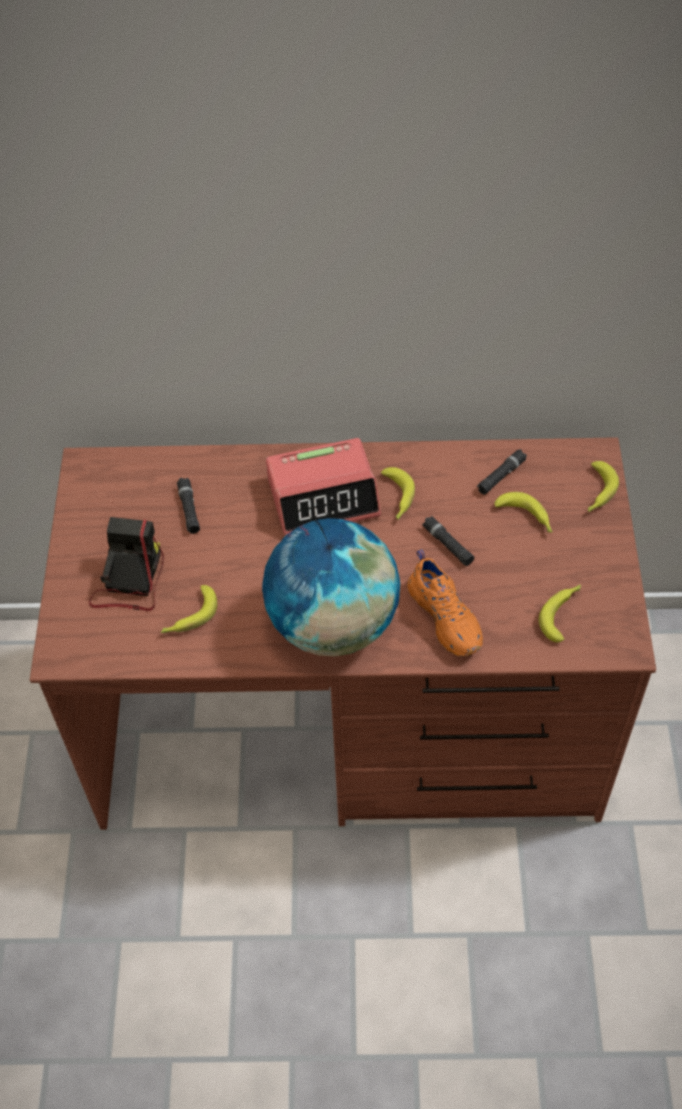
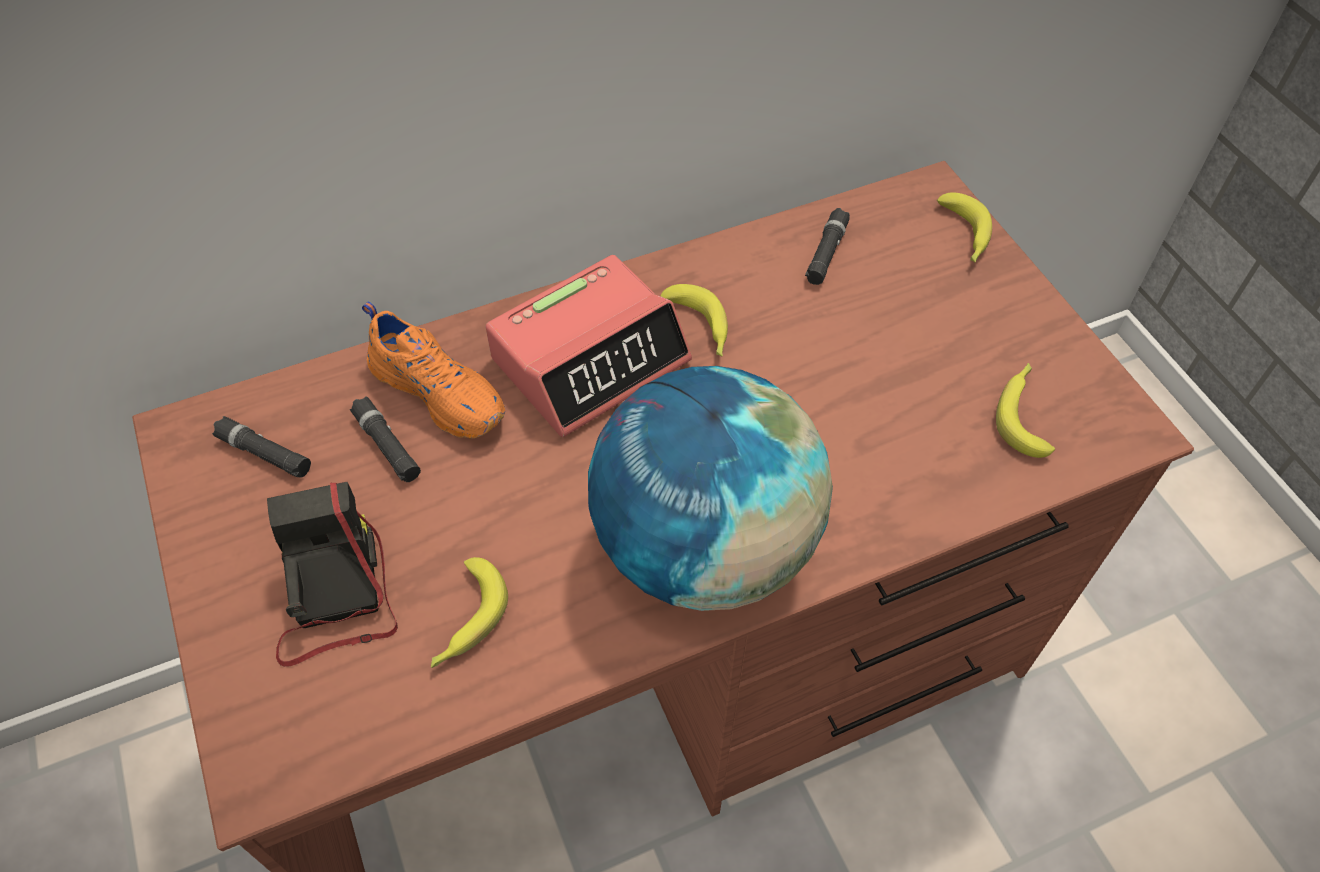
camera: 25 degrees left, 0 degrees up
(446, 617) = (868, 475): orange shoe -> orange shoe (440, 391)
(447, 544) = (808, 369): black flashlight -> black flashlight (264, 453)
(526, 518) = (893, 297): banana -> none

